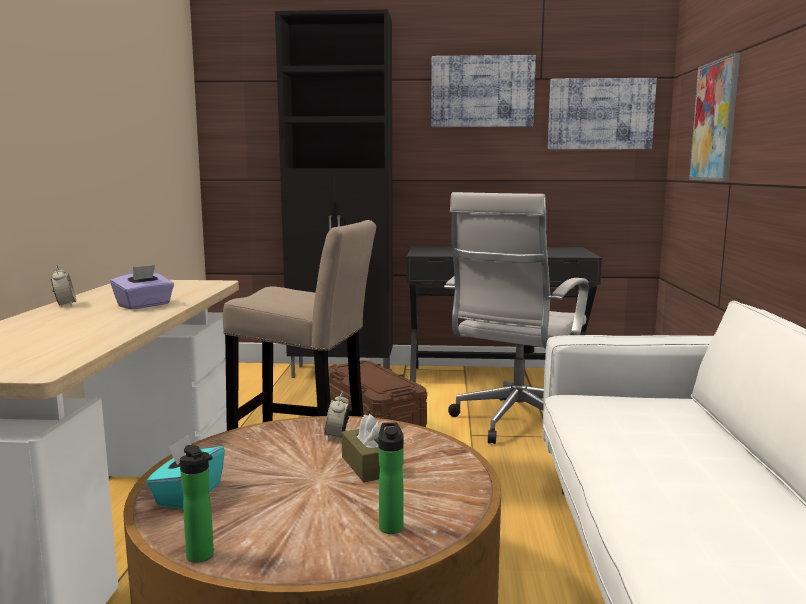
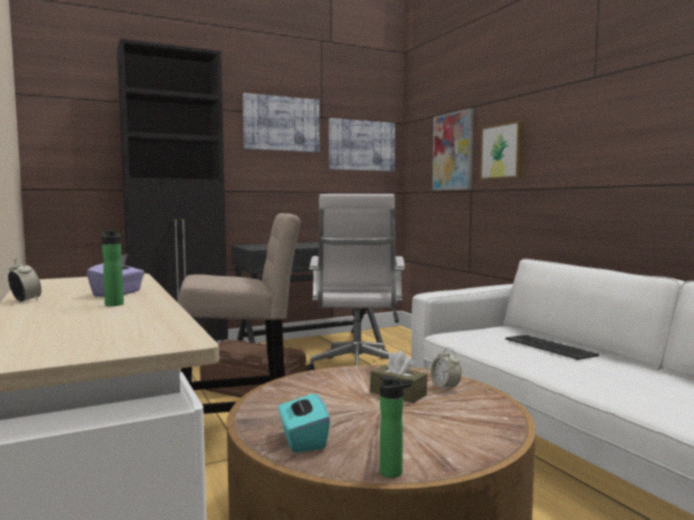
camera: 30 degrees left, 5 degrees down
(337, 436) = (342, 381): alarm clock -> alarm clock (445, 387)
(391, 526) = (477, 421): bottle -> bottle (113, 304)
(696, 446) = (550, 347): none -> keyboard
(765, 123) = (503, 151): none -> picture

